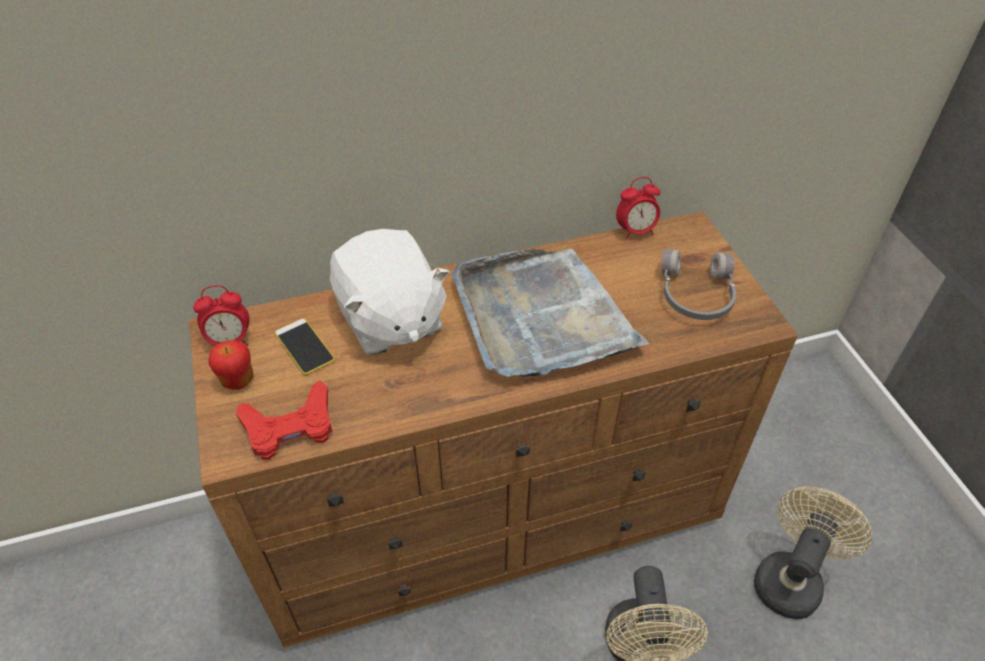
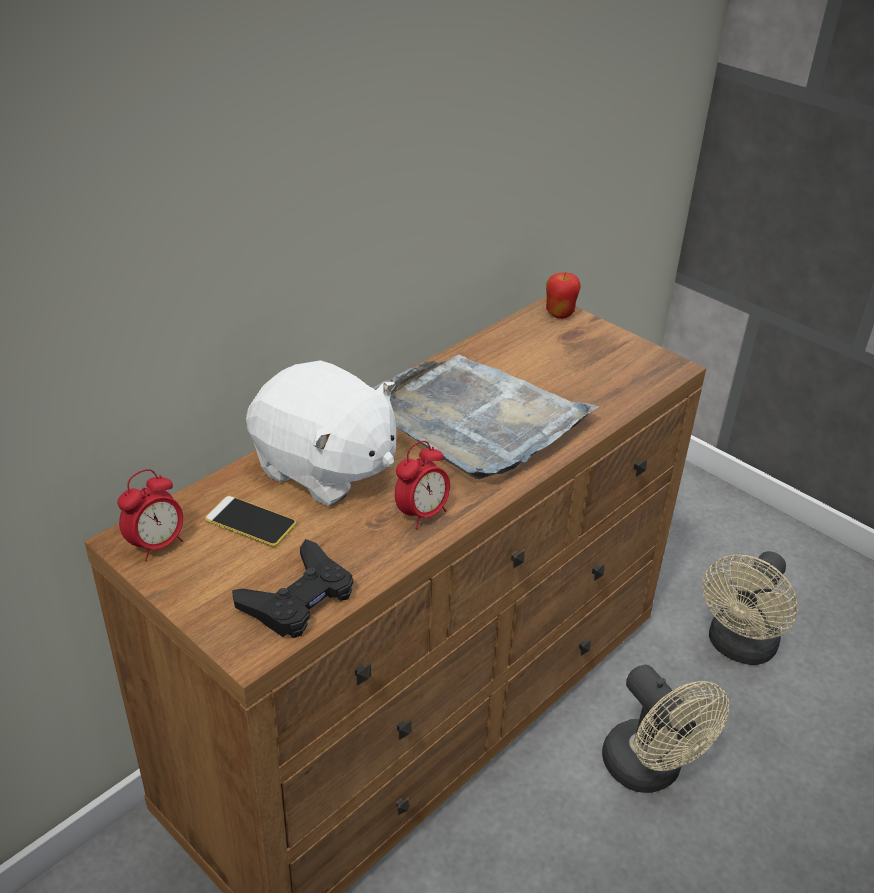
camera: 30 degrees left, 10 degrees down
(238, 381) = (200, 578): apple -> apple (560, 314)
(290, 427) = (298, 598): red game controller -> black game controller
(635, 231) = (504, 326): alarm clock -> alarm clock (422, 514)
(695, 295) = (598, 362): grey headphones -> none
(790, 578) = (738, 647): beige fan -> beige fan turned 150 degrees counterclockwise

